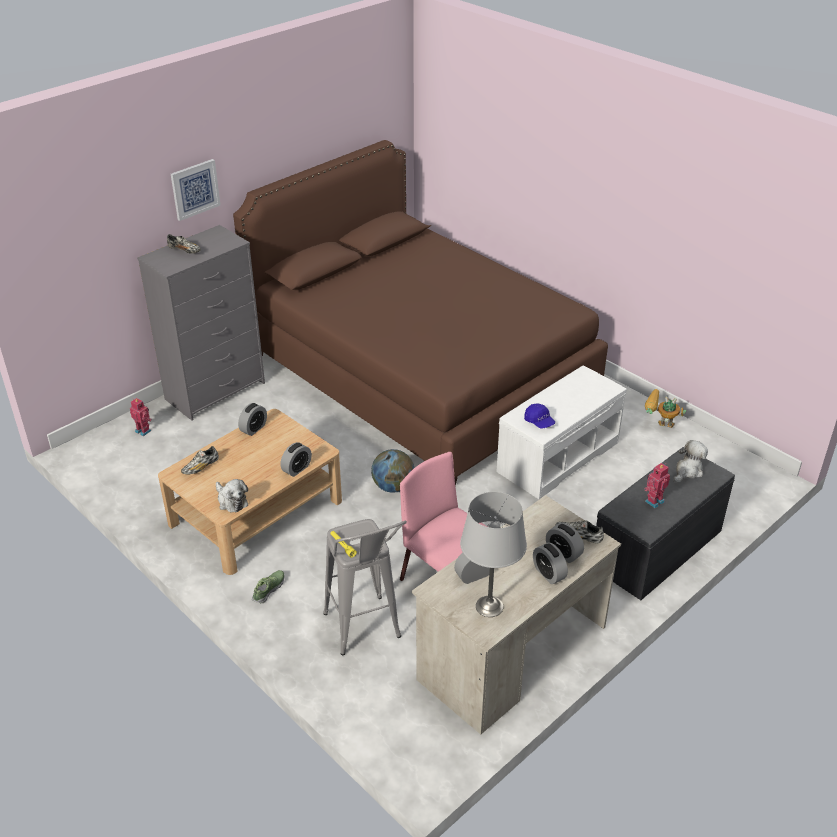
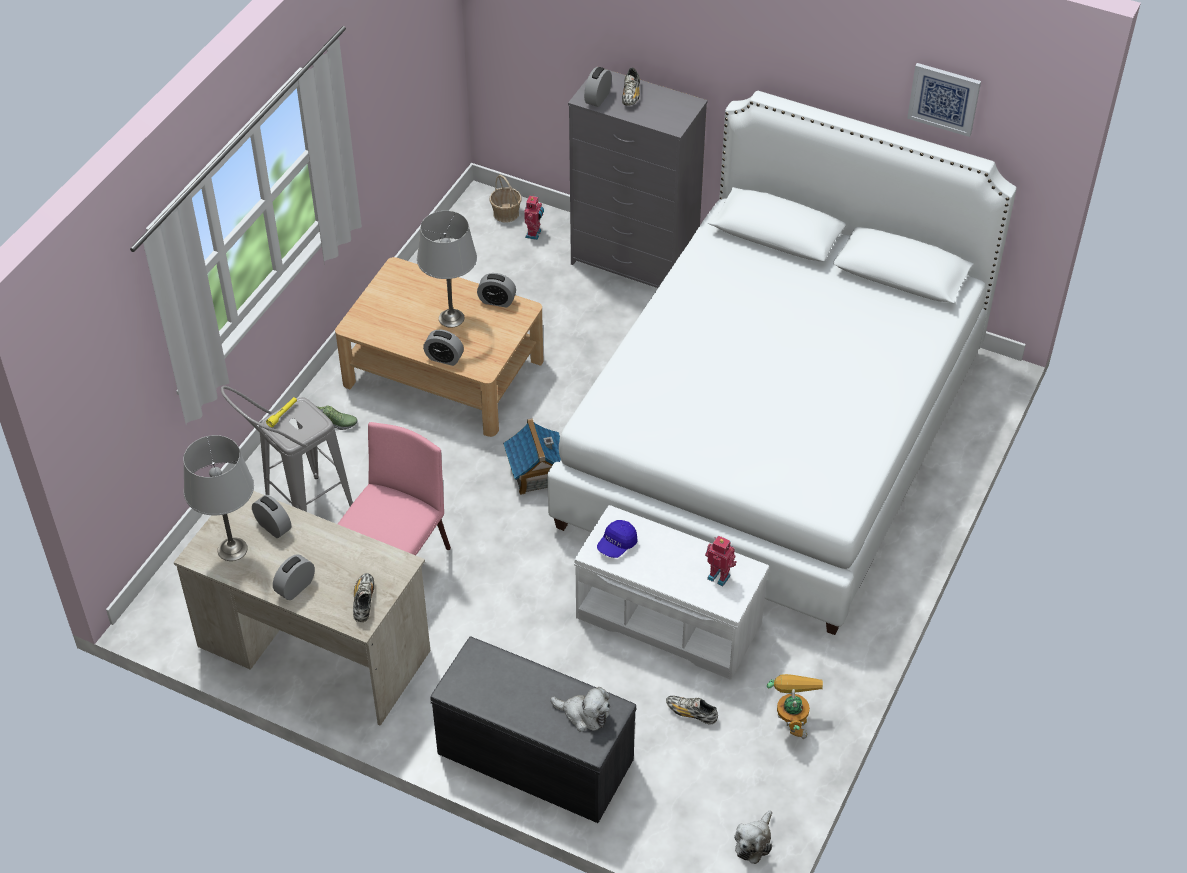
camera: 70 degrees right, 10 degrees up
(108, 440) = (506, 214): none -> basket
(195, 189) = (692, 44): picture -> picture (944, 98)
(201, 467) = (415, 284): shoe -> shoe (691, 713)
(231, 501) = (372, 326): plush toy -> plush toy (754, 842)
(254, 456) = (451, 318): none -> grey table lamp
(393, 486) = (537, 474): globe -> toy house
(421, 373) = (774, 437): brown bed -> white bed
(563, 553) = (331, 594): alarm clock -> alarm clock (598, 98)
(653, 501) = (509, 687): toy robot -> toy robot (719, 576)

